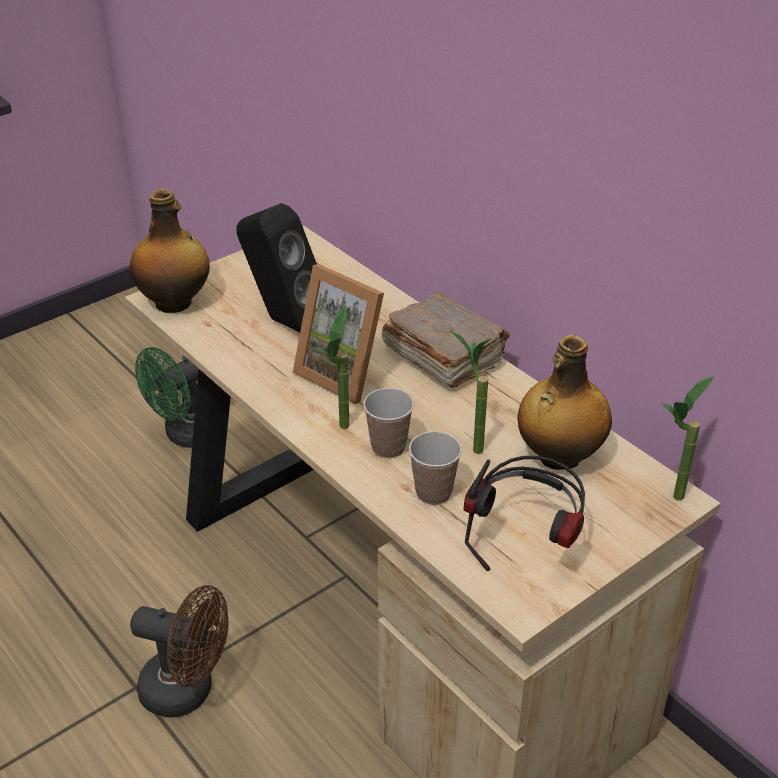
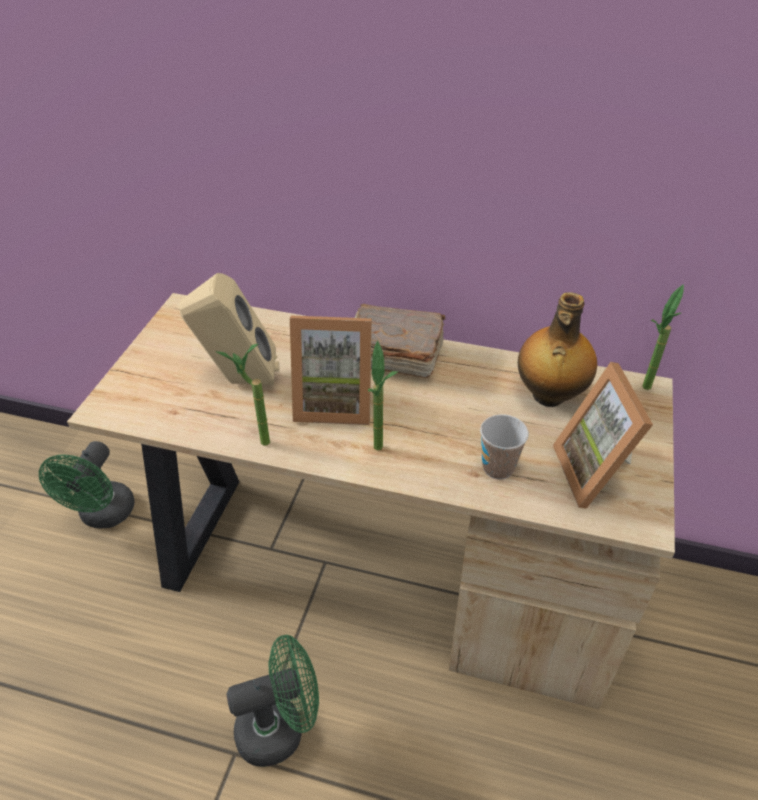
camera: 35 degrees left, 5 degrees up
(175, 303) = (124, 406): bottle -> none
(188, 690) = (280, 728): brown fan -> green fan
(283, 321) = (238, 381): black speaker -> beige speaker
(388, 447) = (429, 448): cup -> none
(469, 446) = (483, 417): potted plant -> potted plant (255, 442)
(526, 544) = (597, 473): headphones -> picture frame

